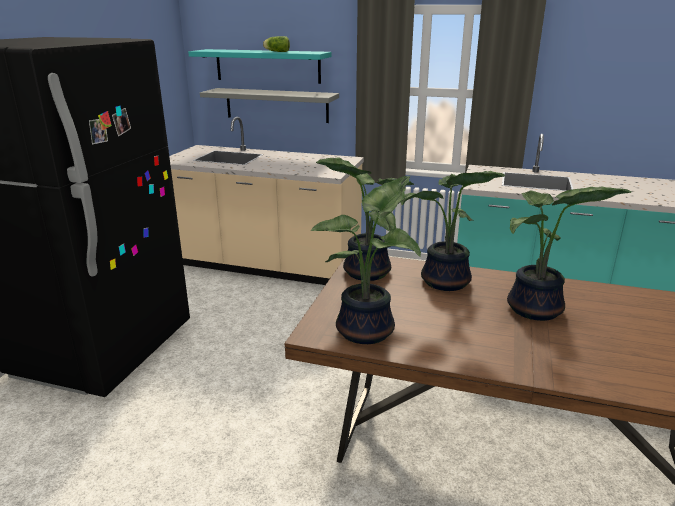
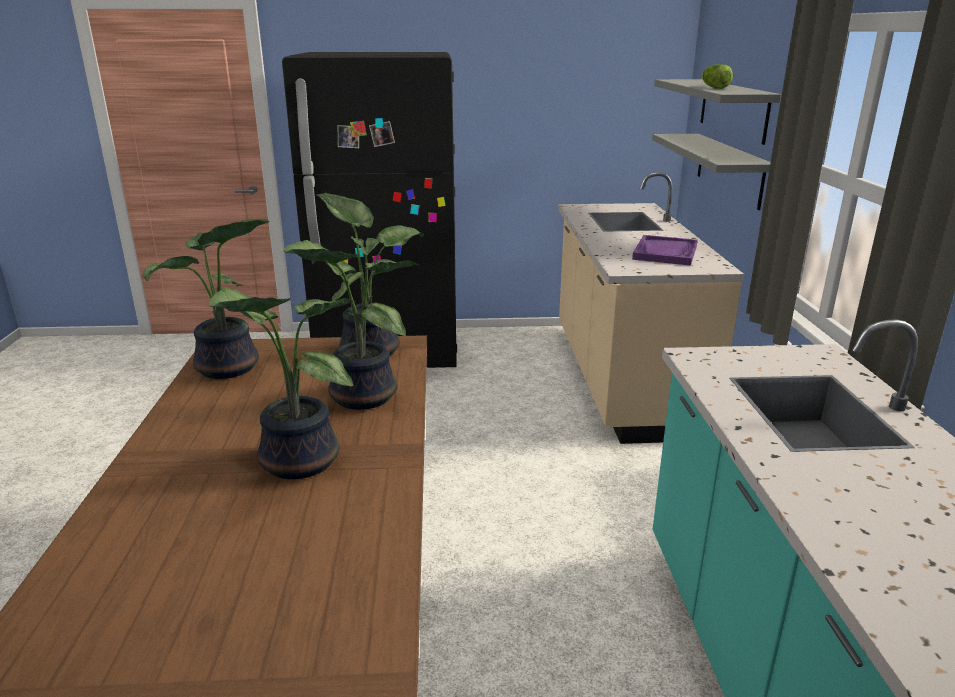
camera: 70 degrees right, 0 degrees up
(267, 66) = (733, 109): turquoise shelf -> grey shelf
(310, 161) = (665, 252): none -> purple tray

